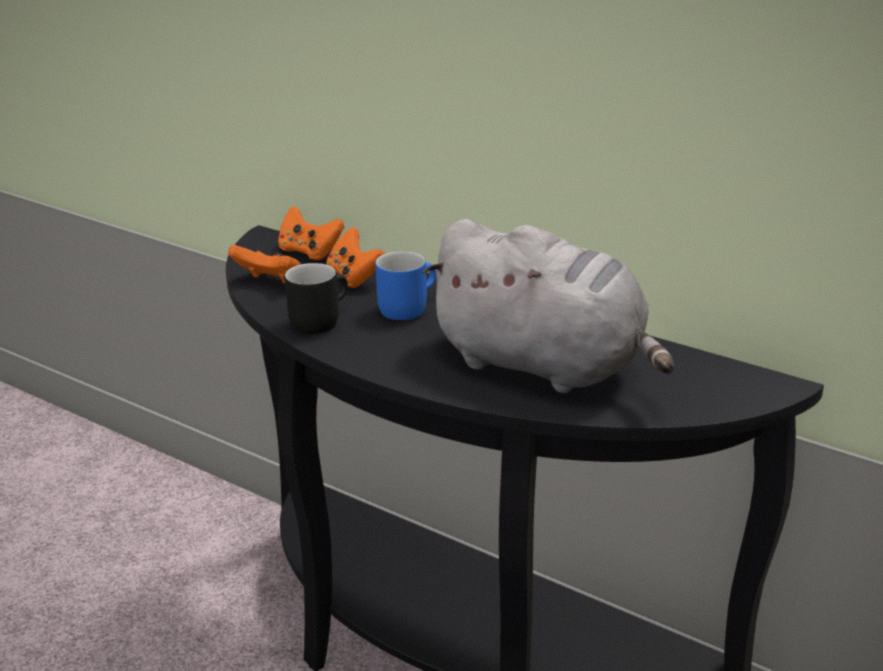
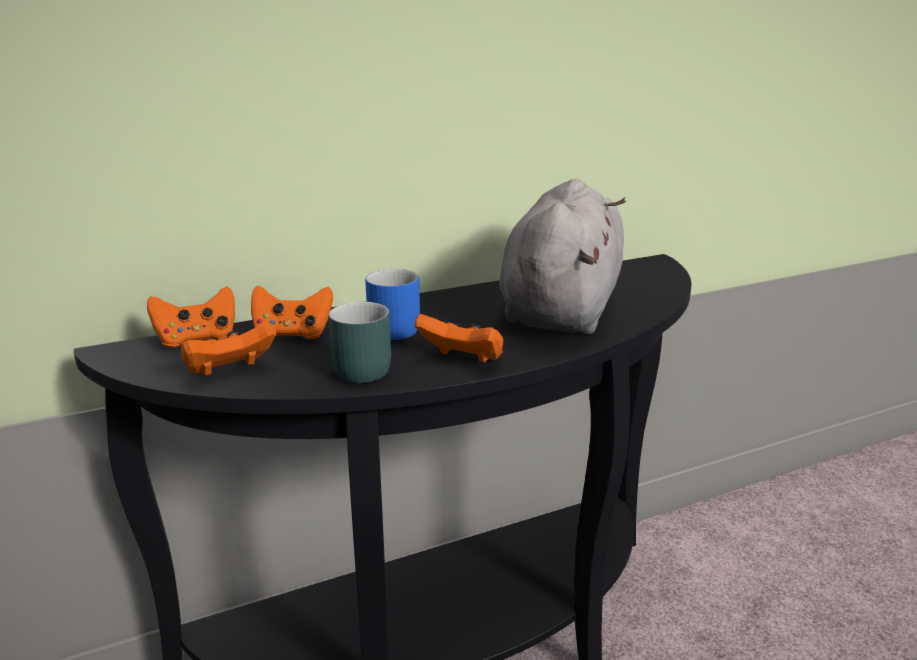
camera: 60 degrees left, 5 degrees down
(317, 320) = (356, 368): black mug -> turquoise mug
(376, 354) = (462, 360): none -> orange game controller
(545, 366) = (561, 309): grey plush toy -> grey plush toy turned 45 degrees counterclockwise

